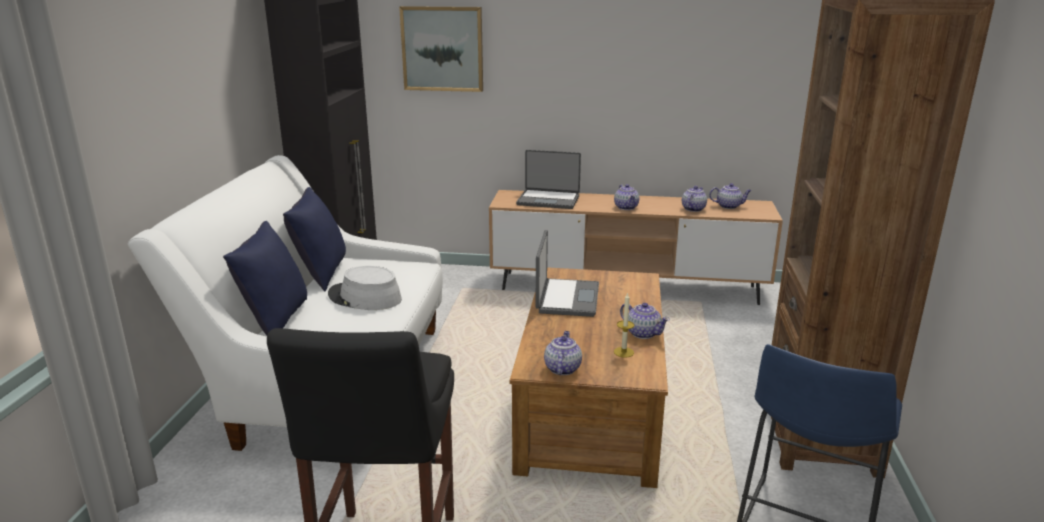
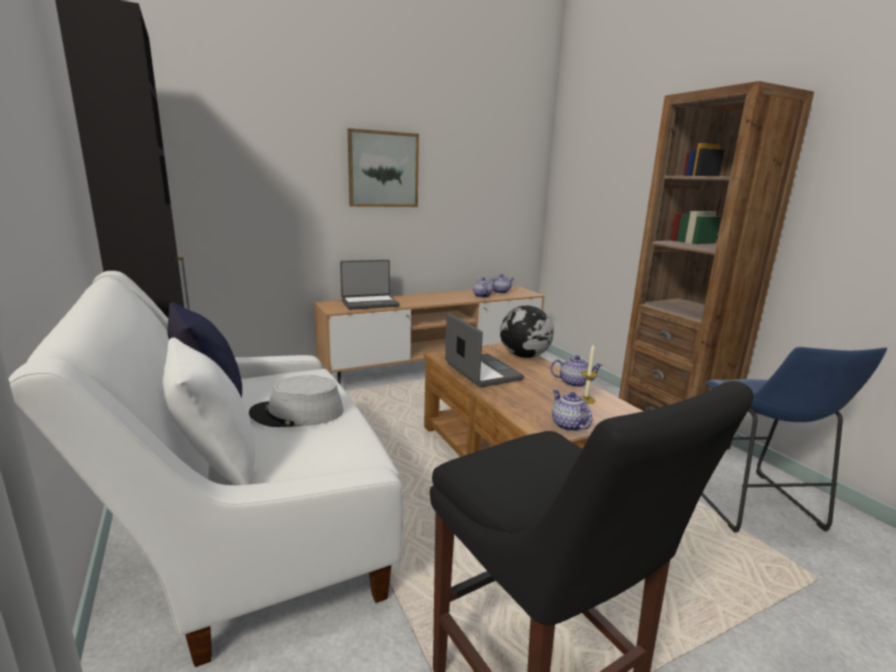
camera: 35 degrees left, 5 degrees down
(275, 321) = (216, 466): blue pillow -> white pillow
(442, 49) = (249, 167): picture -> picture (383, 169)
(626, 207) = (436, 300): teapot -> none
(640, 293) = (524, 356): none -> globe

